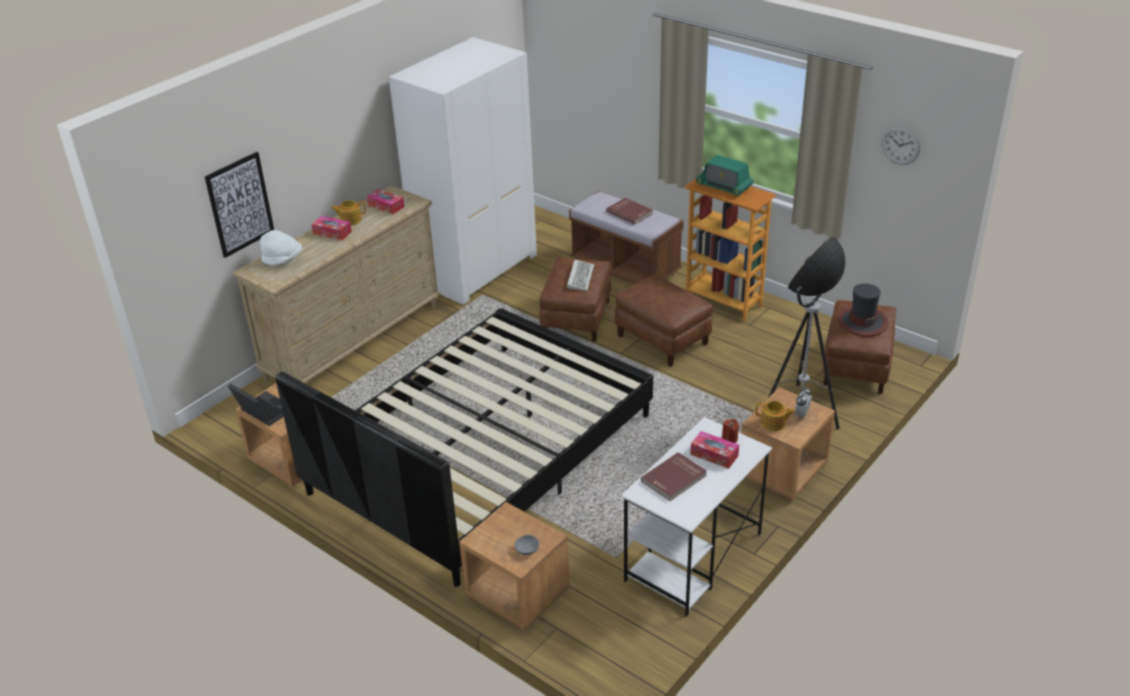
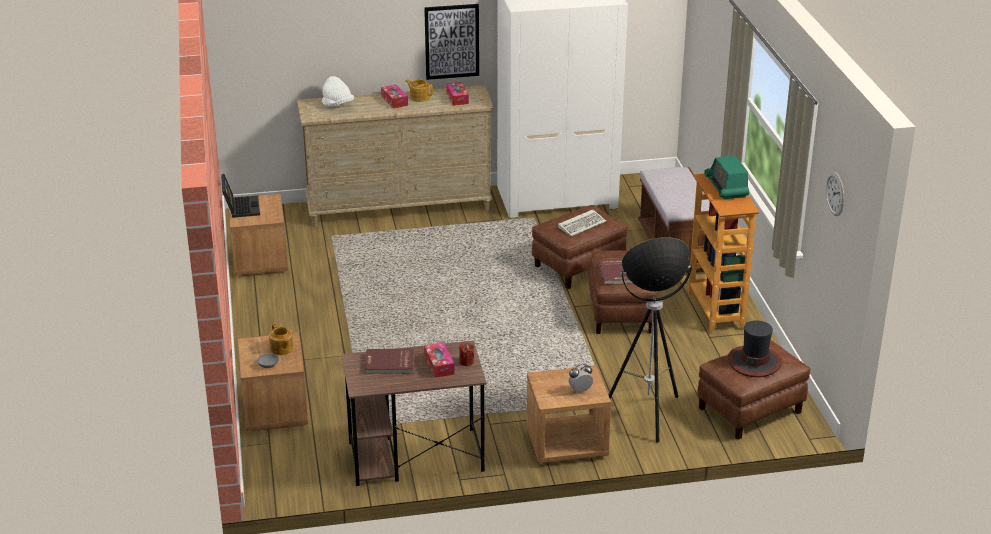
camera: 40 degrees right, 5 degrees down
(240, 204) = (317, 46): picture -> picture (452, 41)
(482, 453) = (377, 319): black bed -> none
(630, 212) = (682, 192): red book -> red book (617, 273)
(693, 558) = (414, 457): white desk -> brown desk
(773, 423) = (549, 385): teapot -> teapot (281, 349)

